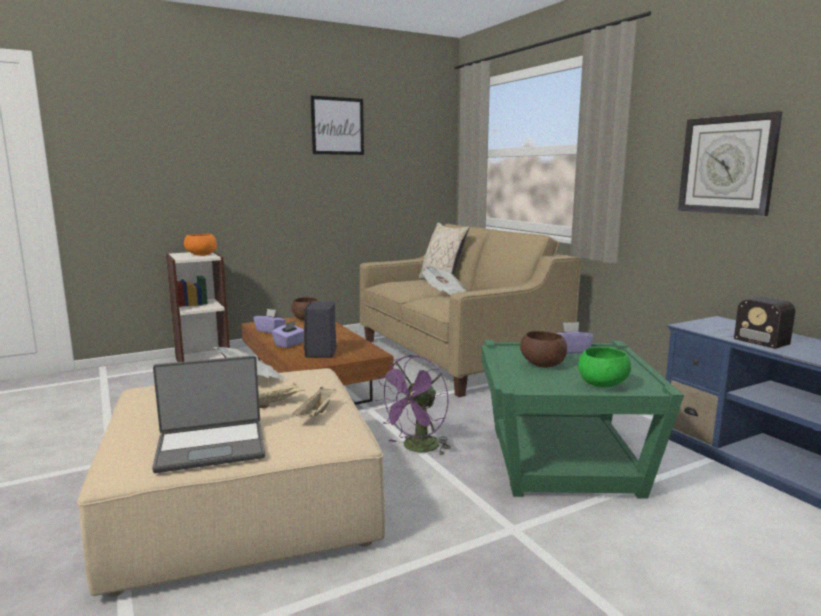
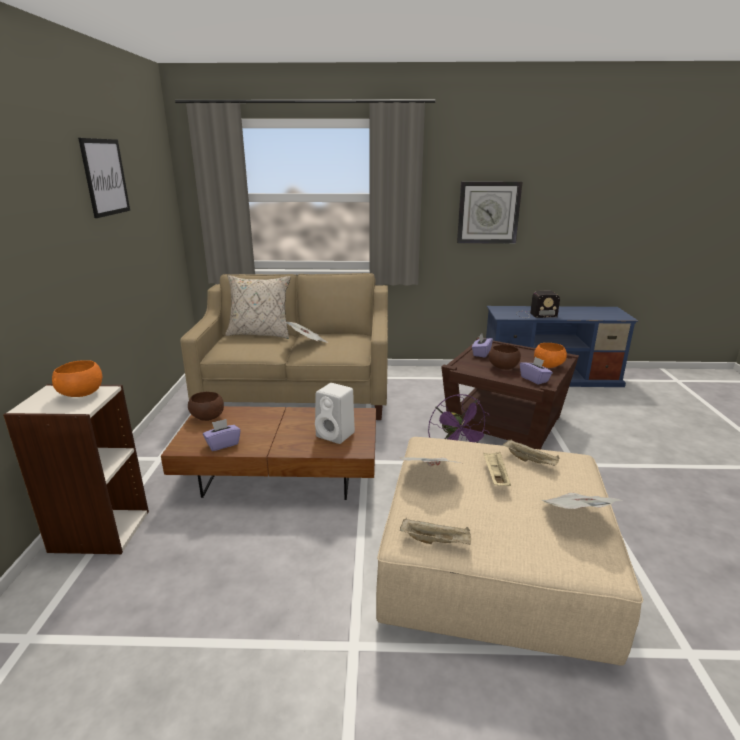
camera: 60 degrees left, 10 degrees up
(143, 397) = (436, 541): none -> beige tray
(211, 447) = (576, 516): laptop -> newspaper
(289, 344) = (287, 443): purple tissue box -> purple tissue box (534, 379)
(321, 354) = (336, 435): black speaker -> white speaker
(564, 460) = (505, 421): green side table -> brown side table
(603, 385) = (549, 366): green bowl -> orange bowl

